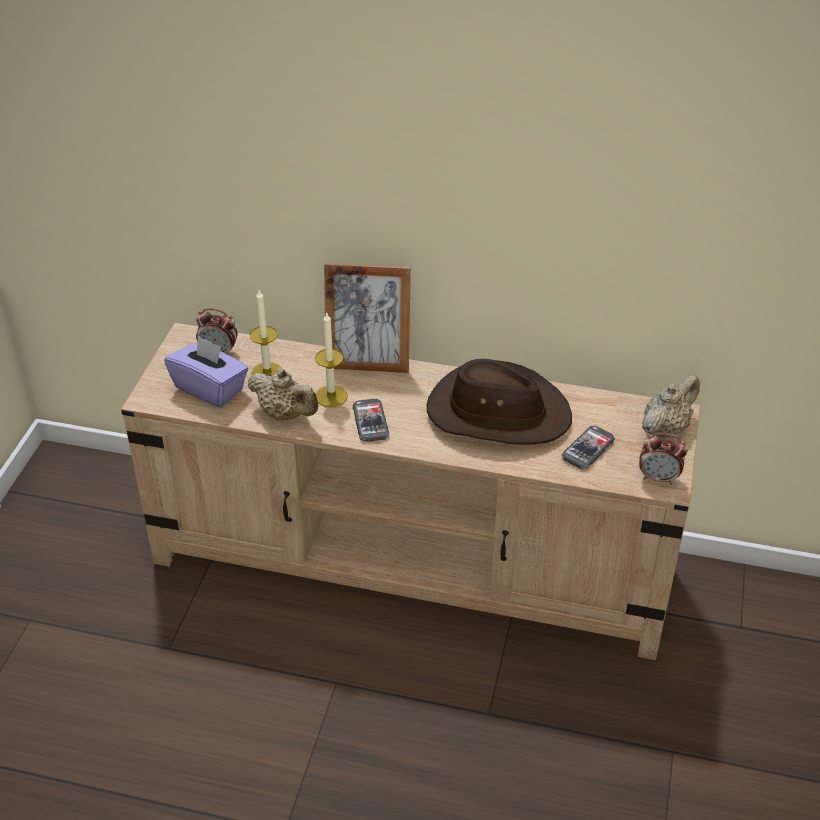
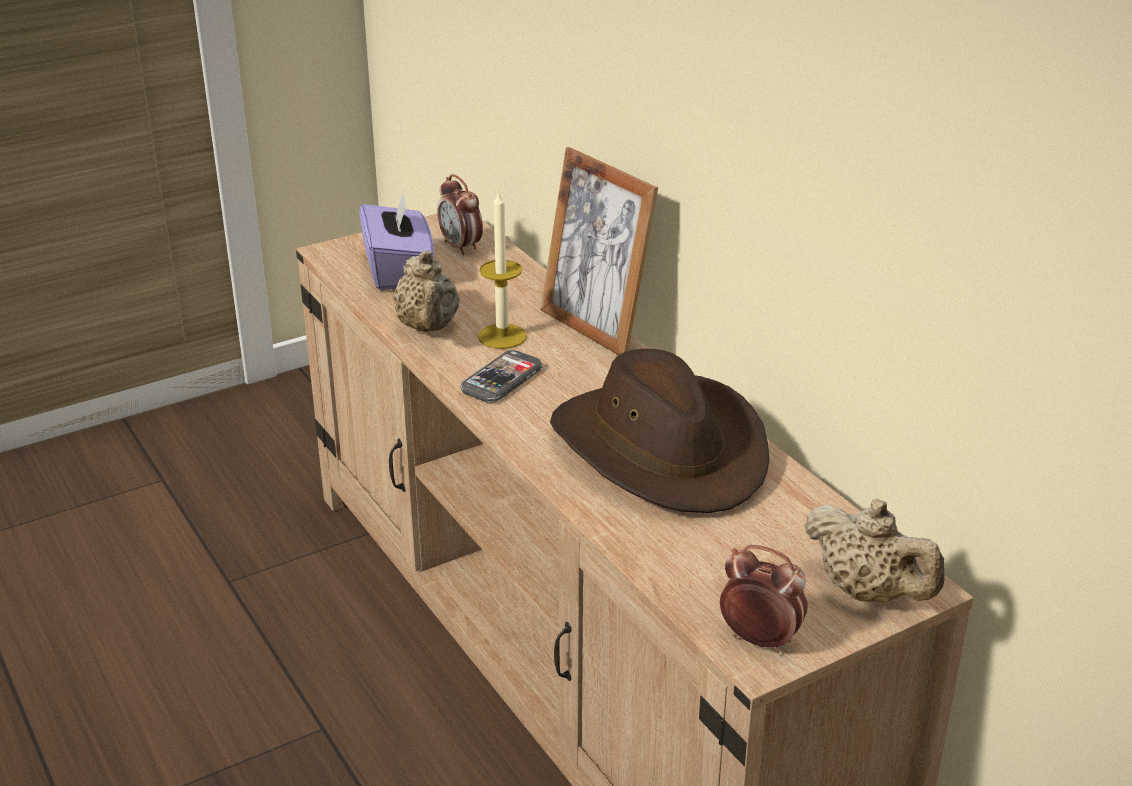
camera: 45 degrees right, 10 degrees down
(267, 373) = (475, 285): candle -> none
(588, 449) = (714, 550): phone -> none
(659, 478) = (759, 640): alarm clock -> alarm clock turned 150 degrees clockwise
(666, 428) = (868, 593): beige teapot -> beige teapot turned 45 degrees clockwise

